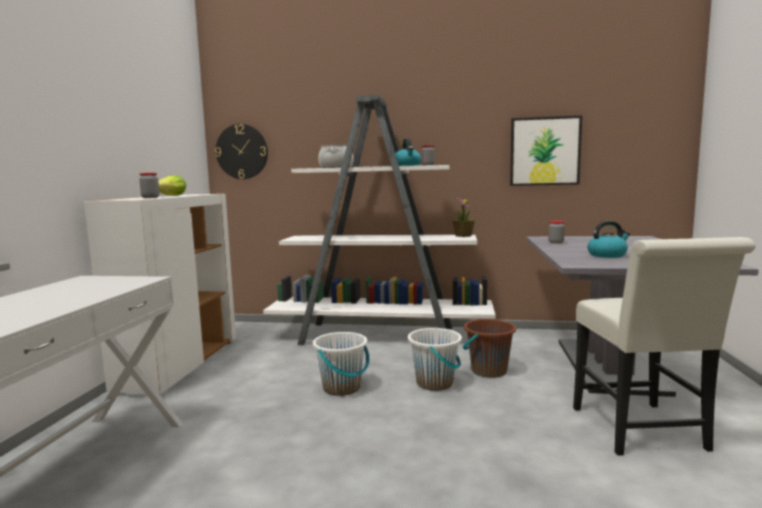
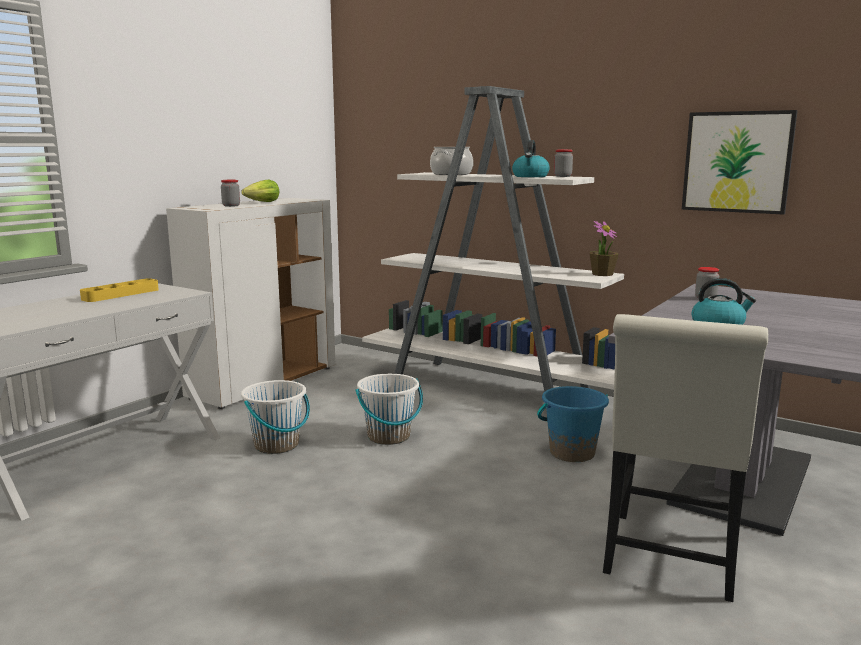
camera: 25 degrees right, 5 degrees up
(68, 288) = (121, 294): none -> yellow tray
(242, 151) = (368, 147): wall clock -> none
(435, 383) = (492, 453): white bucket -> white bucket (277, 445)
(488, 371) = (572, 453): brown bucket -> blue bucket

